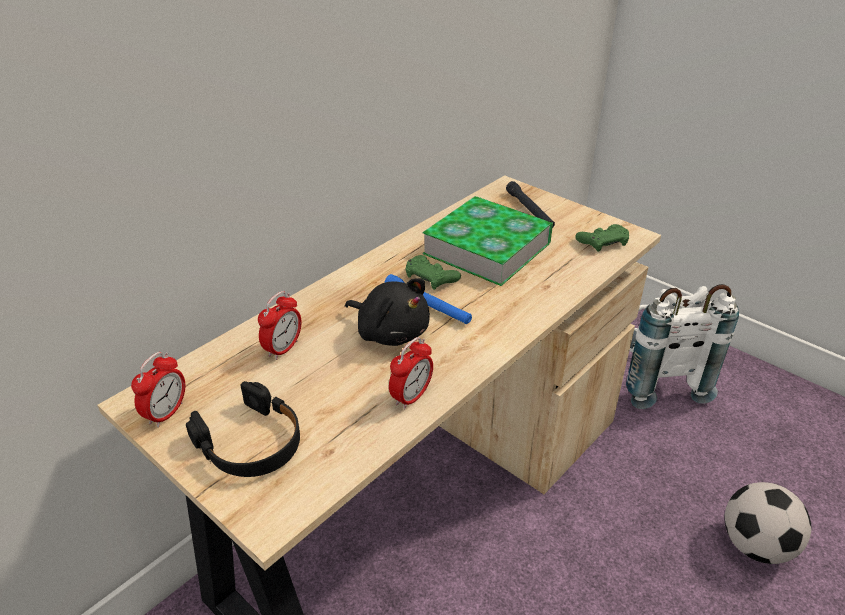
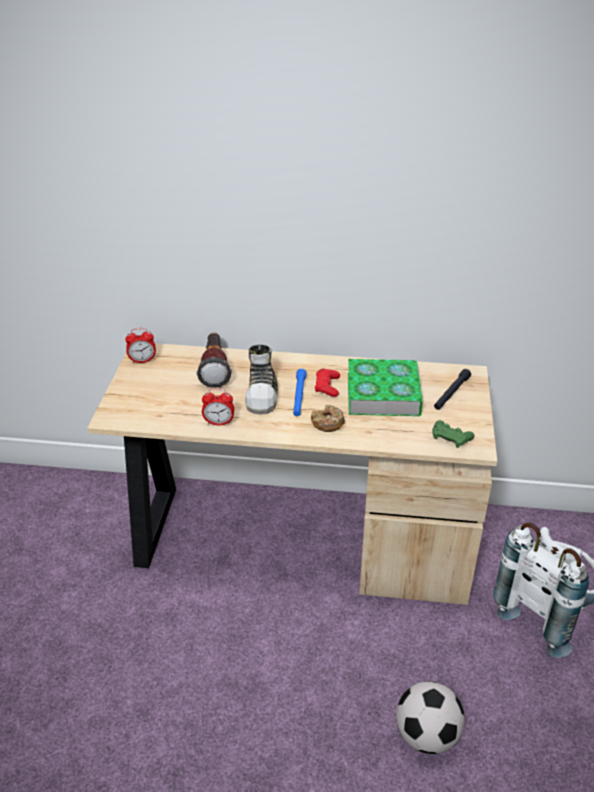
camera: 55 degrees right, 0 degrees up
(251, 443) = (146, 392): black headphones -> none
(283, 349) = (215, 369): alarm clock -> flashlight
(390, 332) = (262, 394): black plush toy -> shoe
(431, 277) = (327, 386): green game controller -> red game controller
(503, 307) = (327, 423): none -> donut

